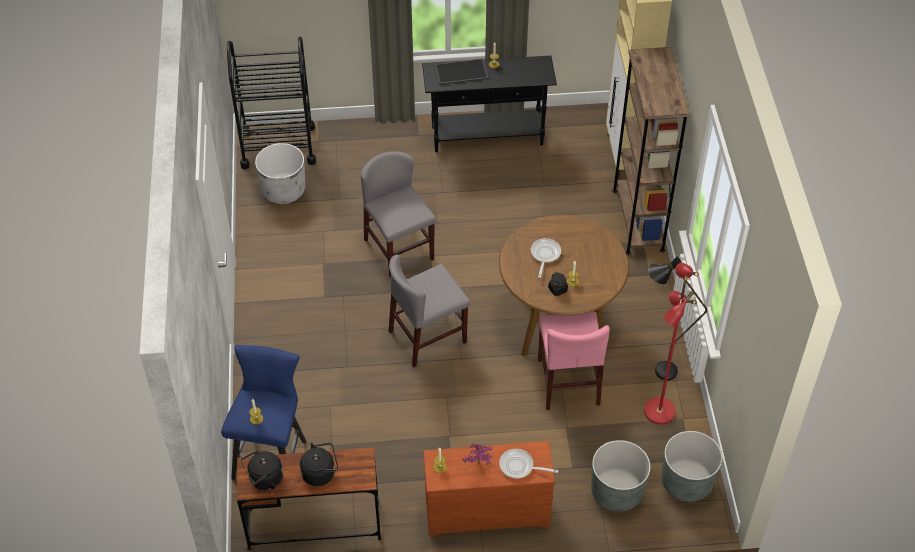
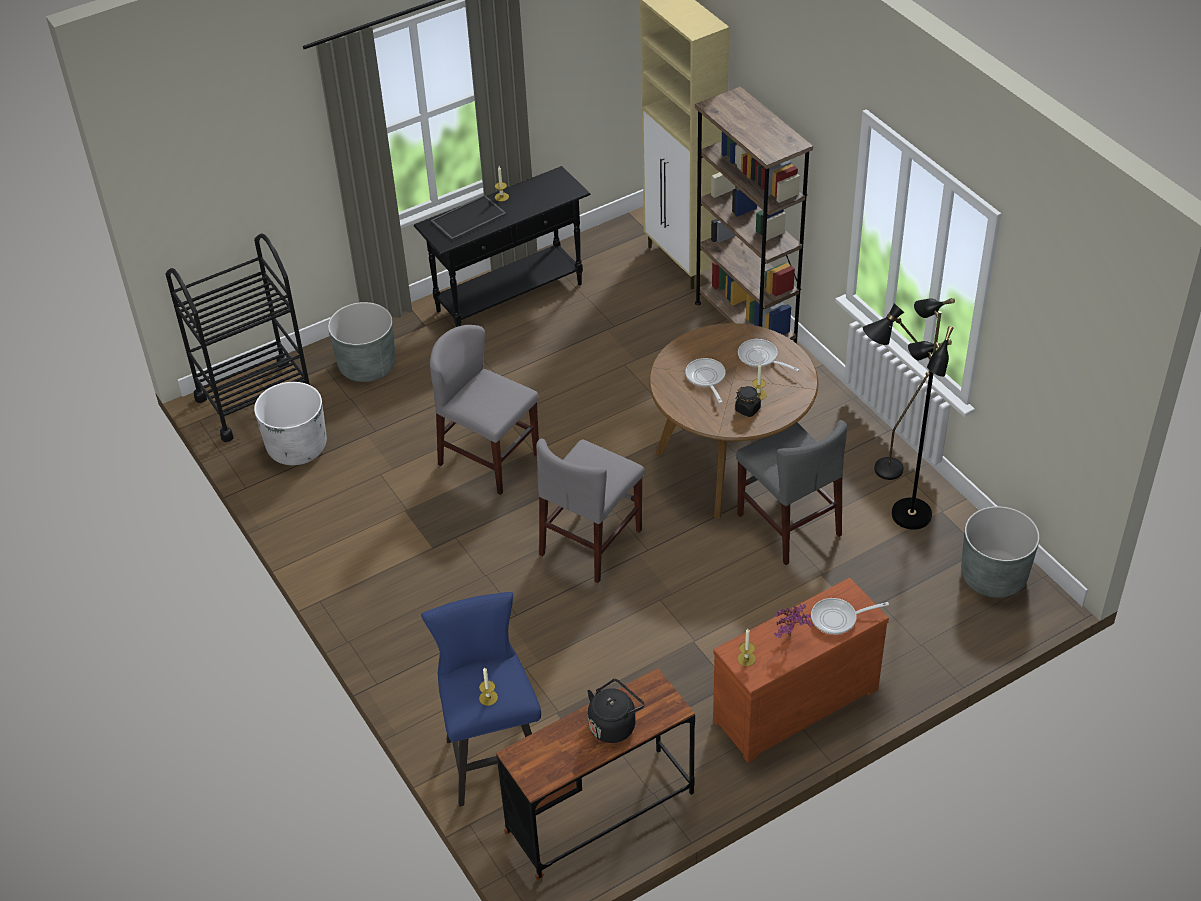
camera: 25 degrees left, 5 degrees down
(264, 479) = (549, 763): black kettle -> none
(568, 381) = (788, 524): pink chair -> grey chair
(593, 255) = (760, 358): none -> frying pan
(616, 491) = (925, 619): grey planter -> grey planter (367, 366)
(658, 411) = (910, 514): red floor lamp -> black floor lamp

